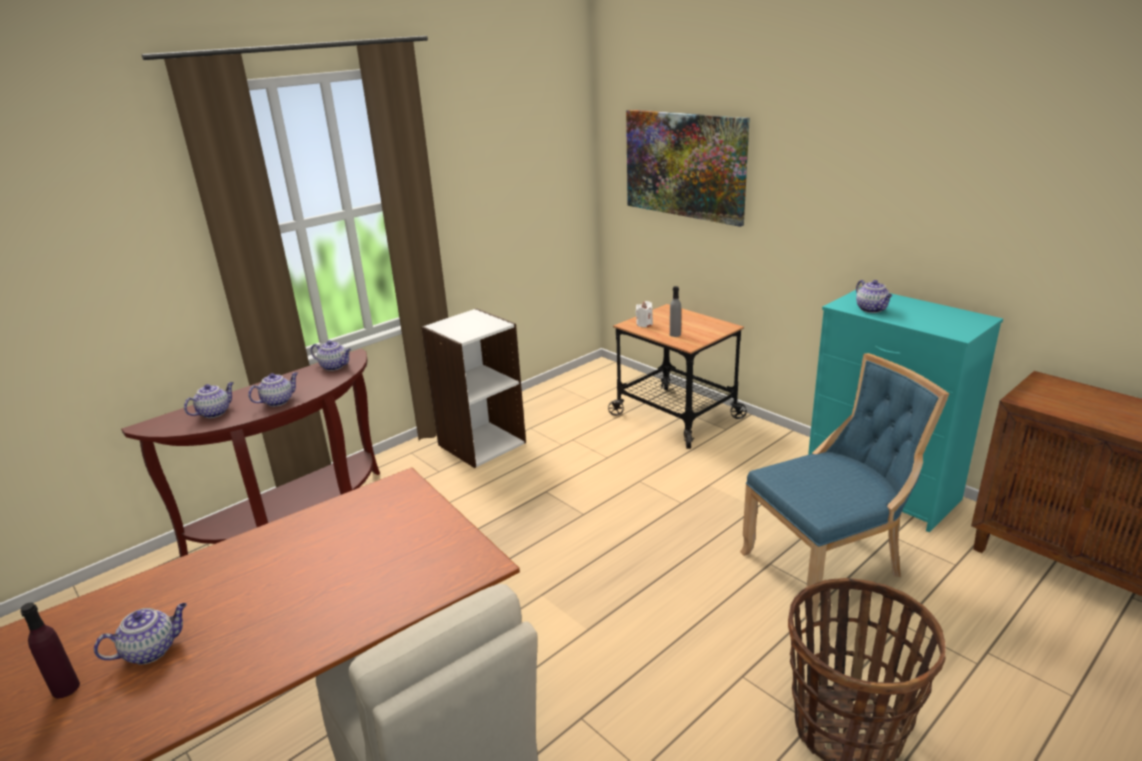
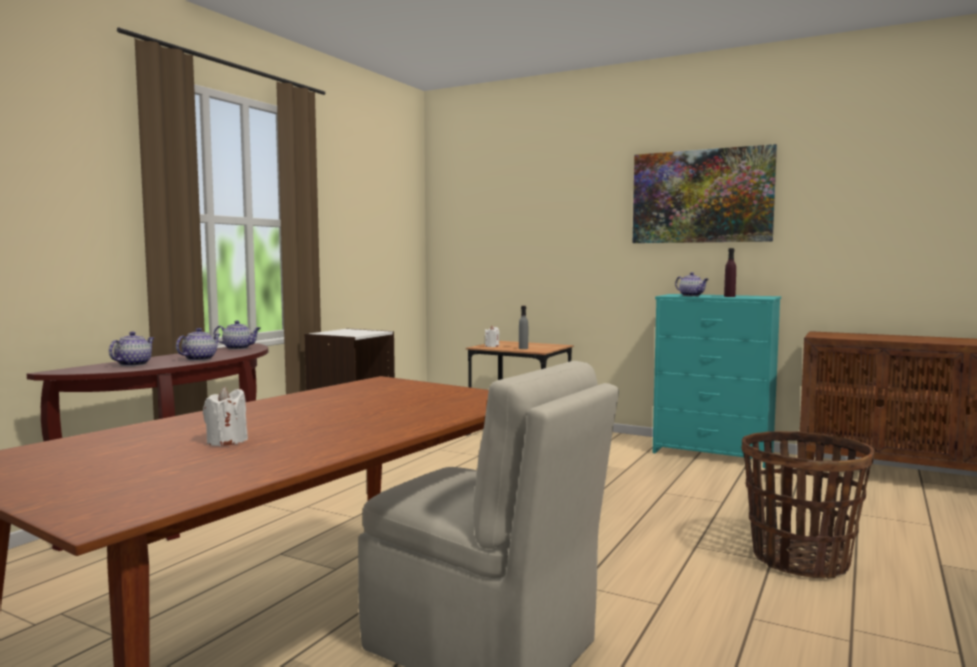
camera: 20 degrees left, 20 degrees down
(66, 688) = (147, 461): purple bottle -> purple bottle (729, 296)
(152, 650) = (226, 441): teapot -> white candle
(684, 165) = (511, 224): picture -> picture (701, 196)
(827, 566) = (709, 489): blue chair -> none

